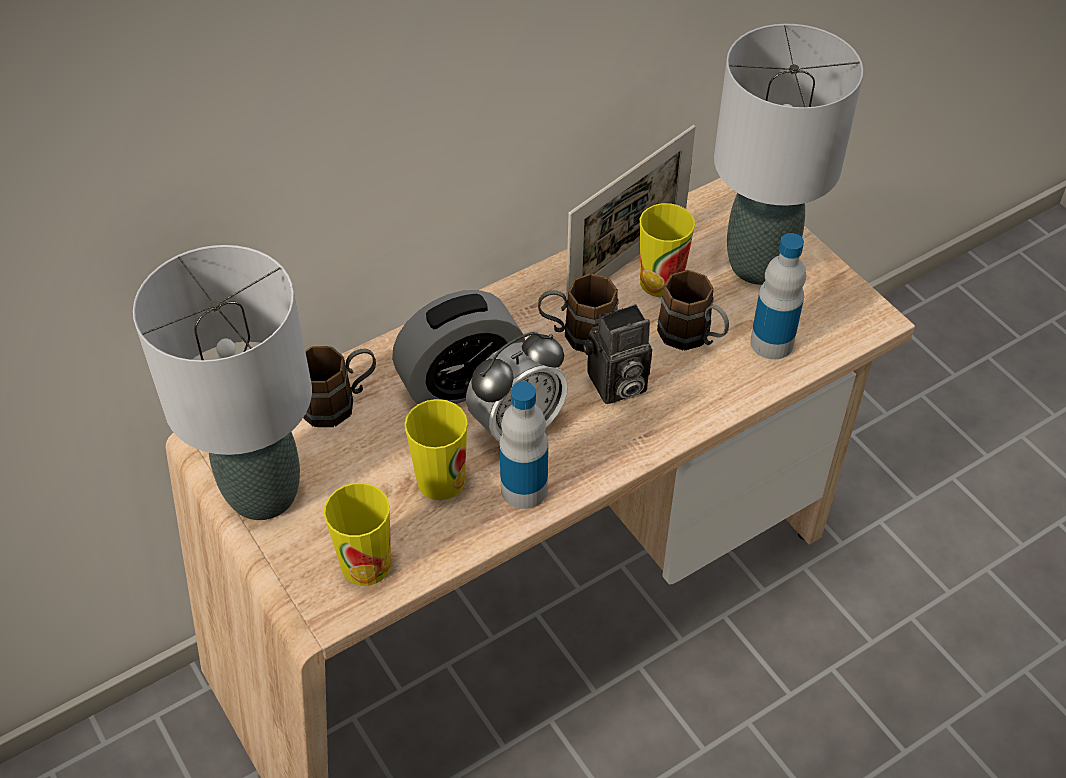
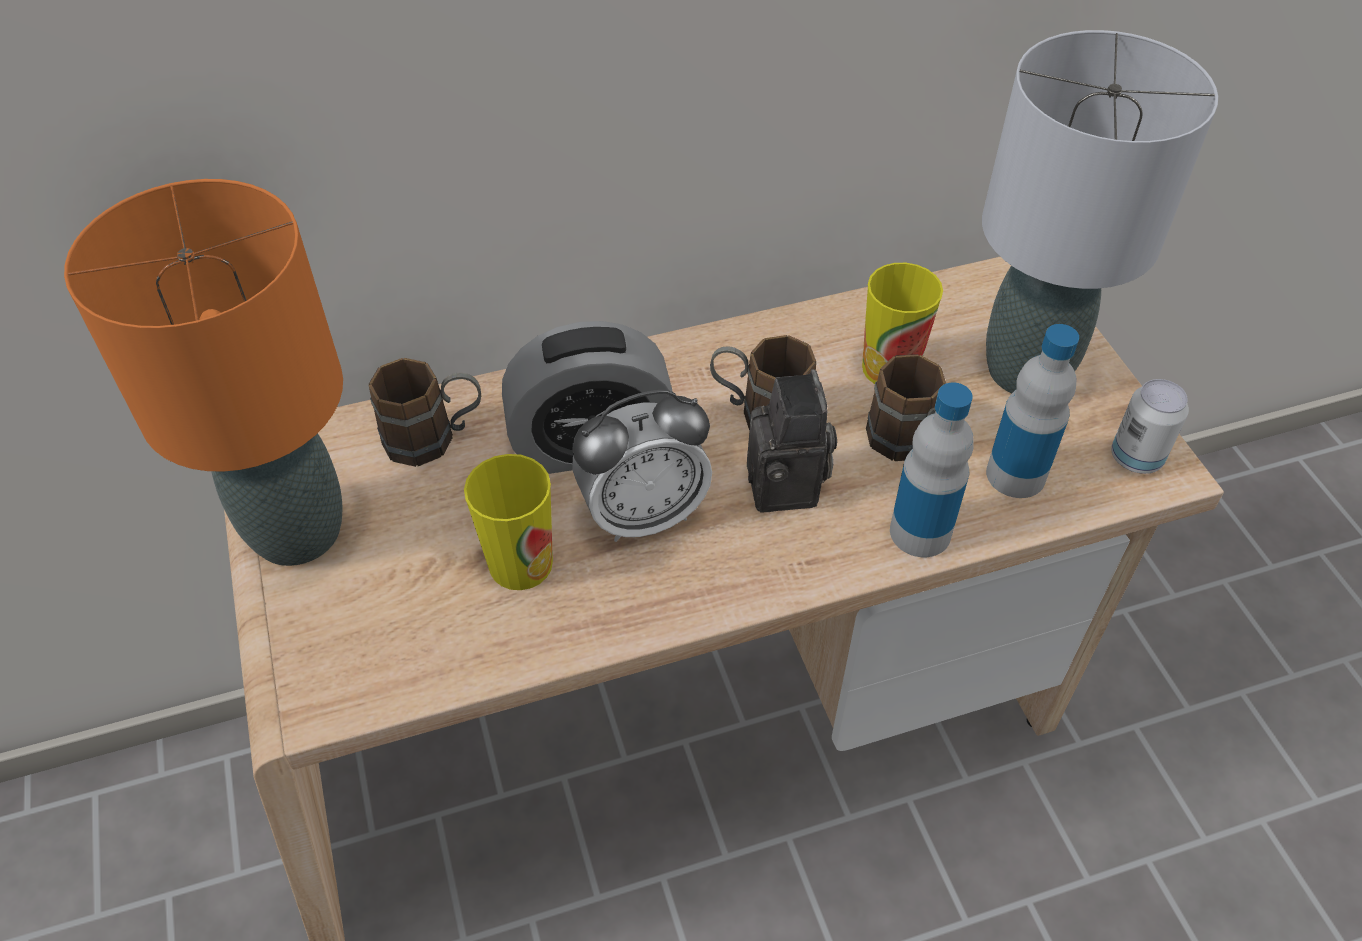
camera: 15 degrees right, 0 degrees up
(264, 492) = (298, 530): grey table lamp -> orange table lamp
(366, 564) = (384, 653): cup -> none
(524, 489) = (623, 599): bottle -> bottle (920, 532)
(615, 386) = (788, 489): camera -> camera turned 90 degrees counterclockwise
(626, 262) = (853, 335): picture frame -> none
(851, 313) = (1136, 458): none -> can

